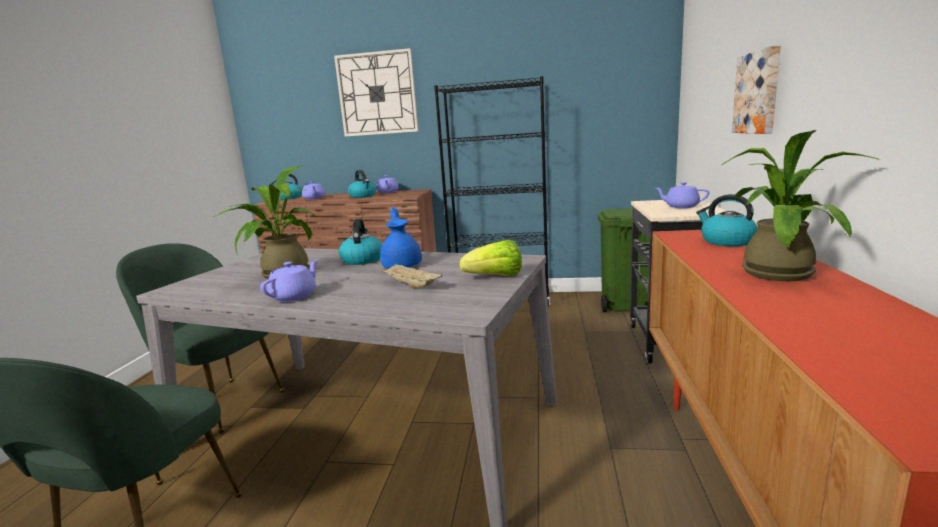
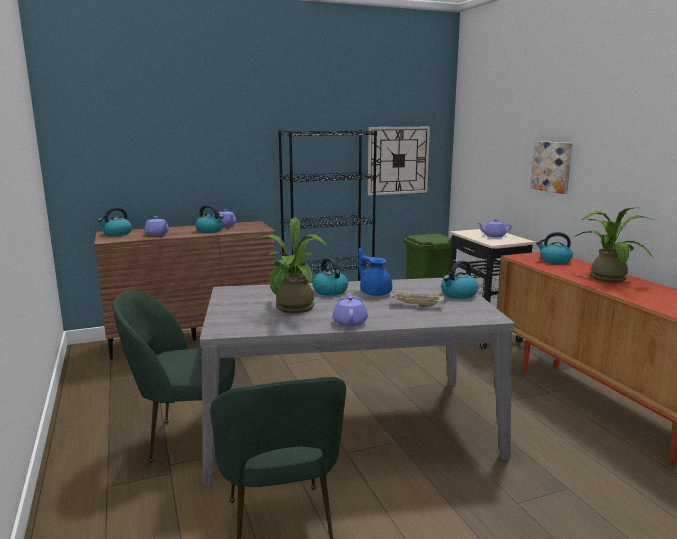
camera: 30 degrees left, 0 degrees up
(377, 94) = (212, 130): wall clock -> wall clock (398, 160)
(495, 277) = (458, 294): lettuce -> kettle

